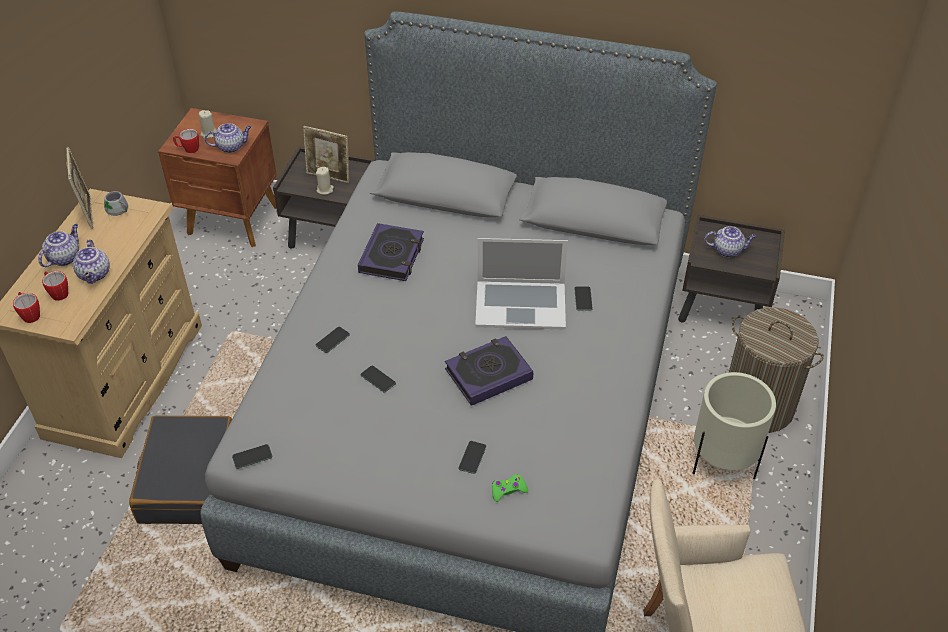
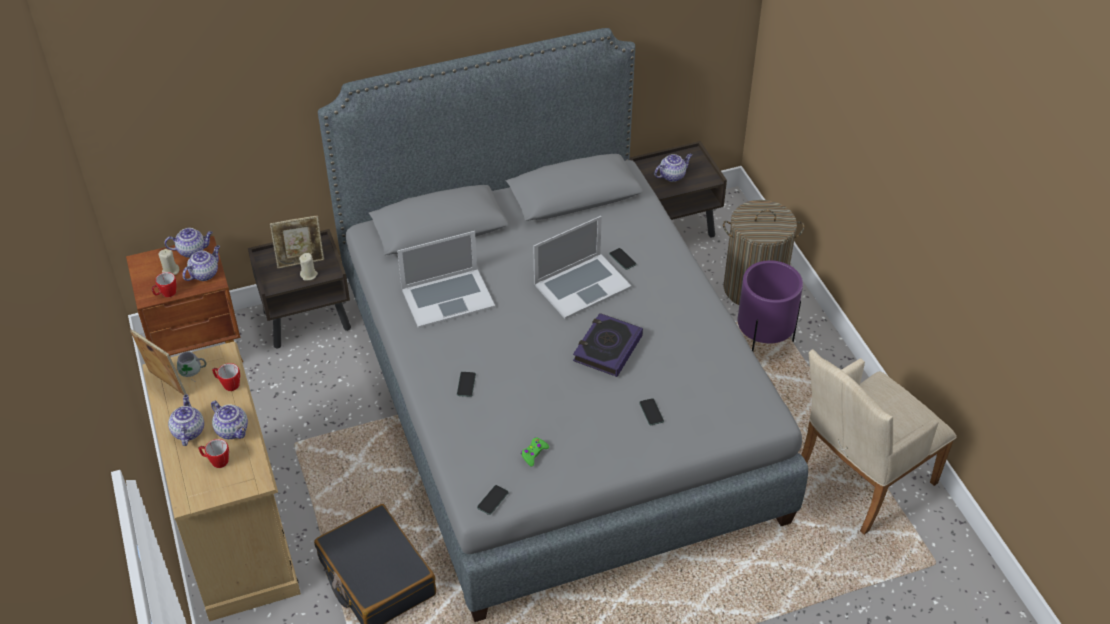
camera: 35 degrees left, 0 degrees up
(30, 314) = (211, 490): mug -> mug (228, 384)
(240, 125) = (192, 250): none -> teapot
(378, 379) = (532, 394): phone -> none
(392, 256) = (447, 297): book -> laptop
(508, 490) = (696, 420): green game controller -> green game controller (534, 453)
(722, 462) = (763, 341): beige planter -> purple planter

